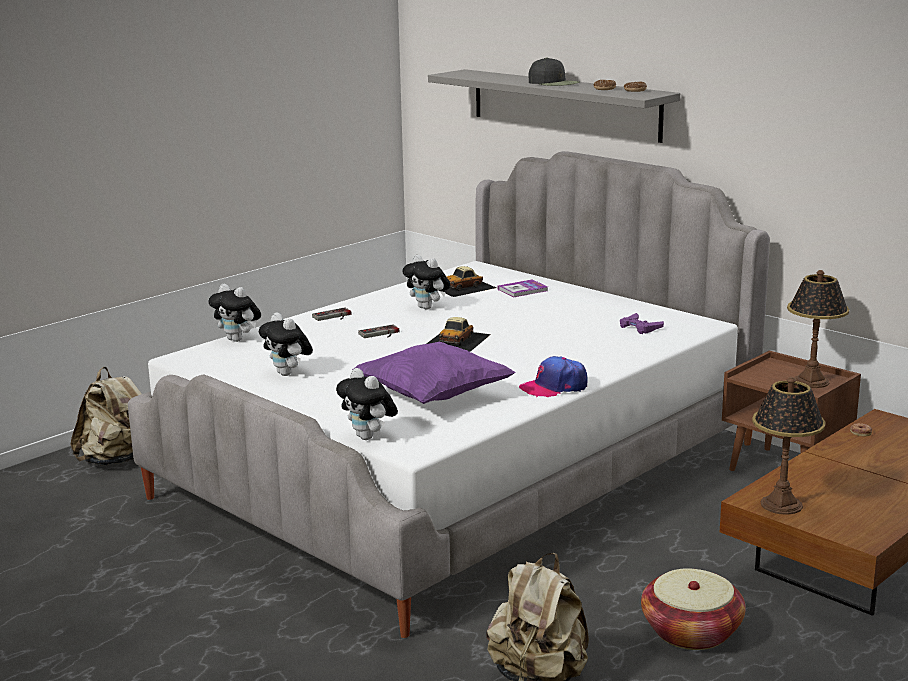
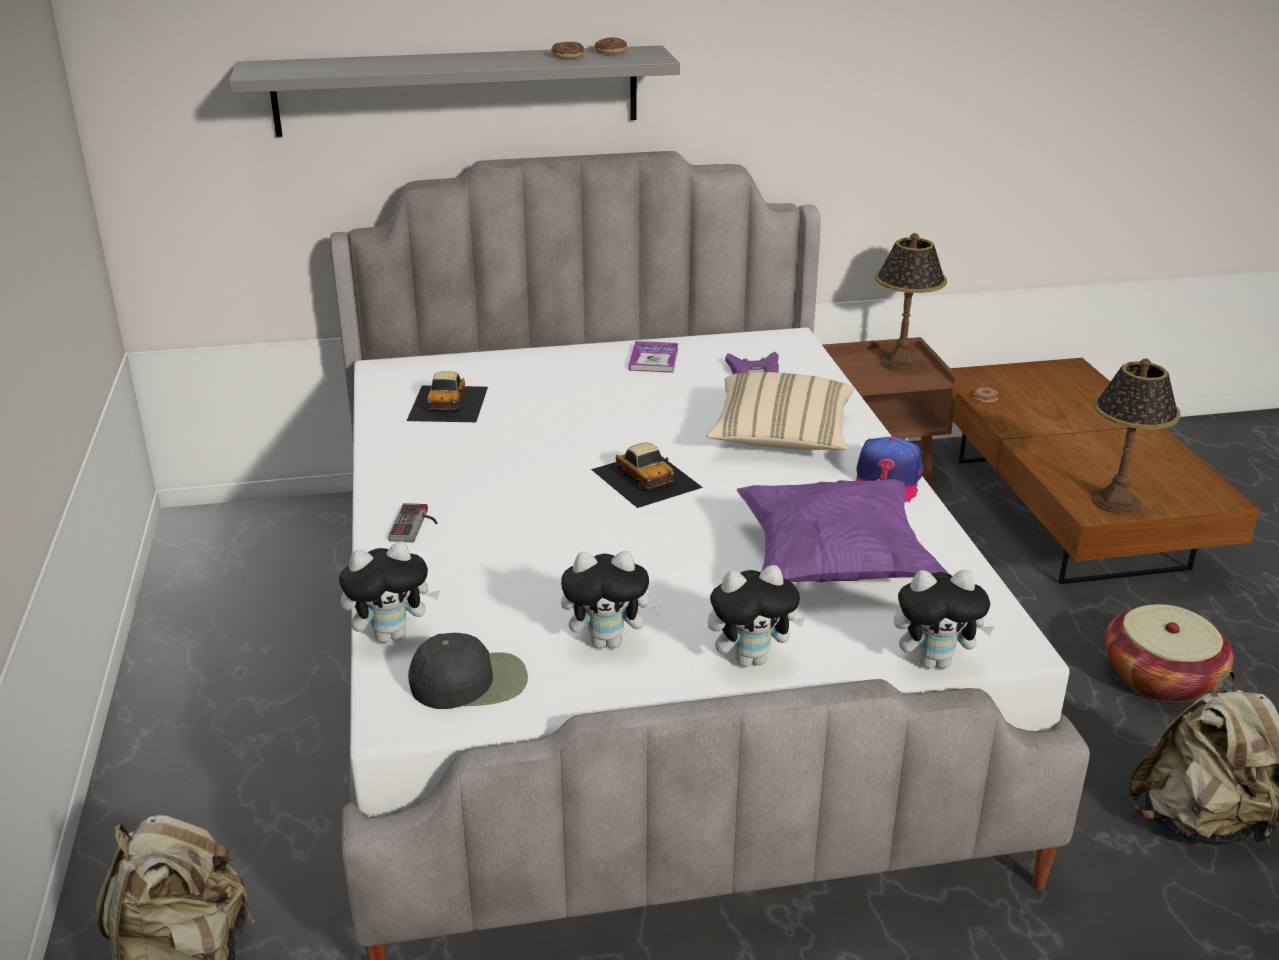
camera: 55 degrees left, 10 degrees up
(380, 334) = (545, 517): game controller -> none
(428, 308) = (491, 452): plush toy -> plush toy (751, 659)
(523, 290) = (523, 377): book -> book (654, 359)
(554, 83) = (469, 60): black cap -> black cap (470, 681)
(561, 353) = (781, 437): none -> beige pillow

